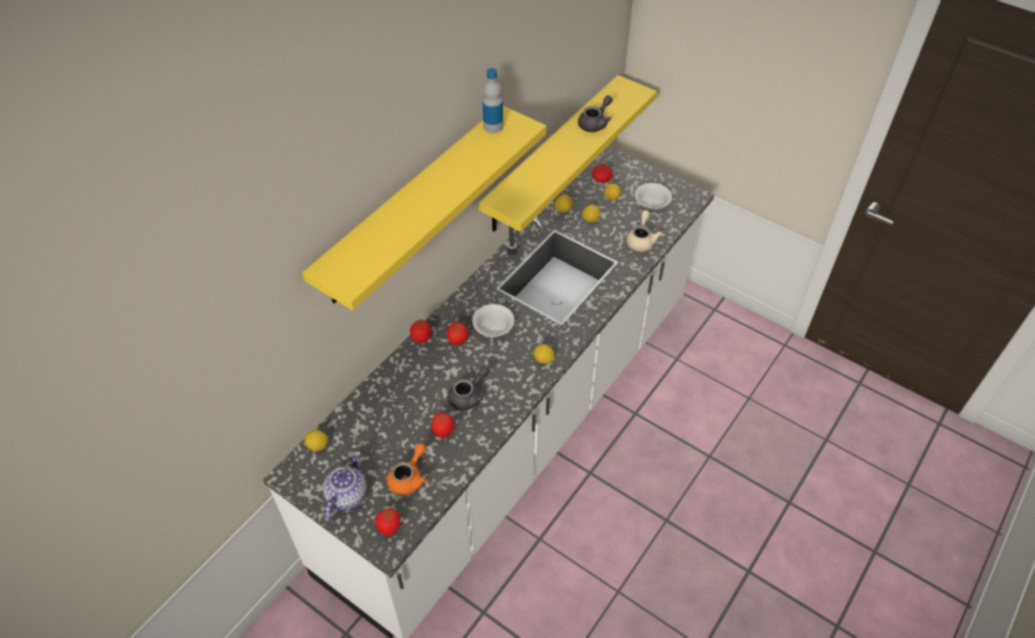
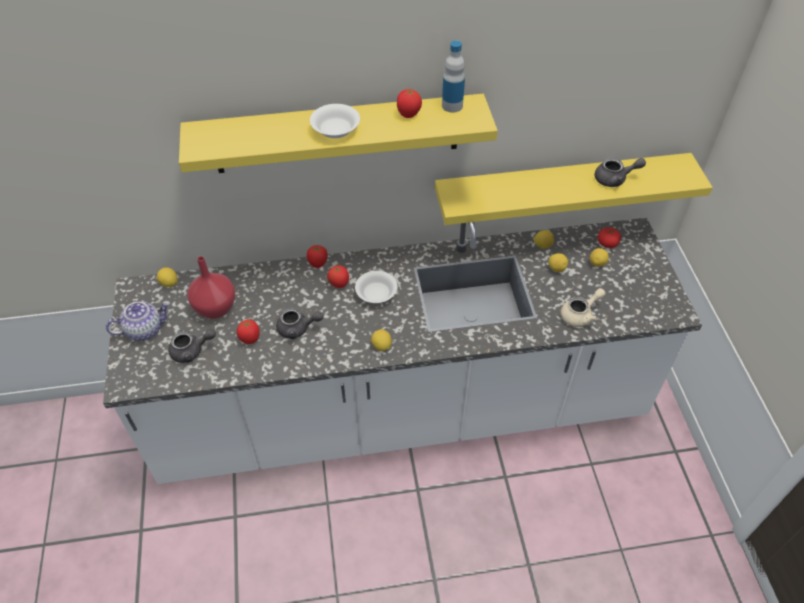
camera: 45 degrees right, 0 degrees up
(383, 432) = (215, 307): none -> red vase
(389, 528) = (139, 374): tomato -> tomato (408, 115)
(409, 478) = (192, 351): orange teapot -> grey teapot
(652, 202) = (629, 291): white bowl -> white bowl (336, 130)

